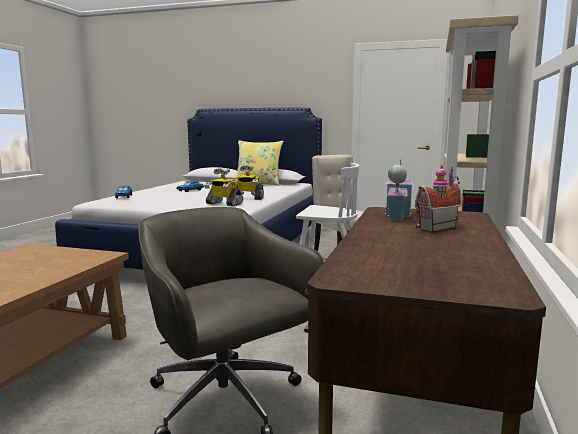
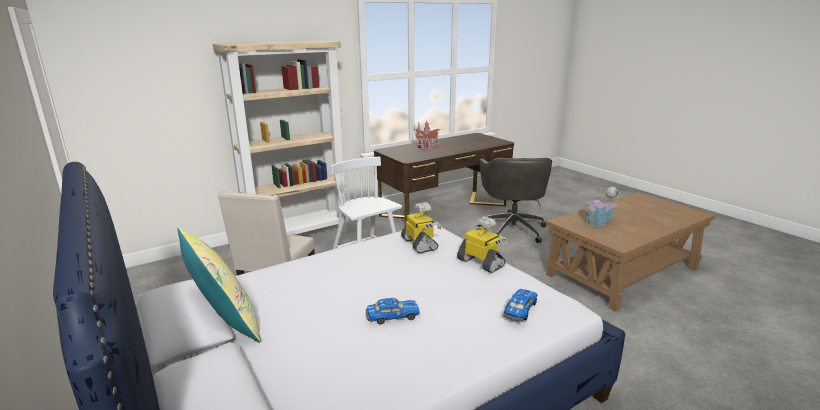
camera: 140 degrees left, 10 degrees up
(247, 198) = (372, 252): toy robot -> toy robot (481, 263)
(396, 216) = (417, 155): toy house -> toy house (599, 222)

